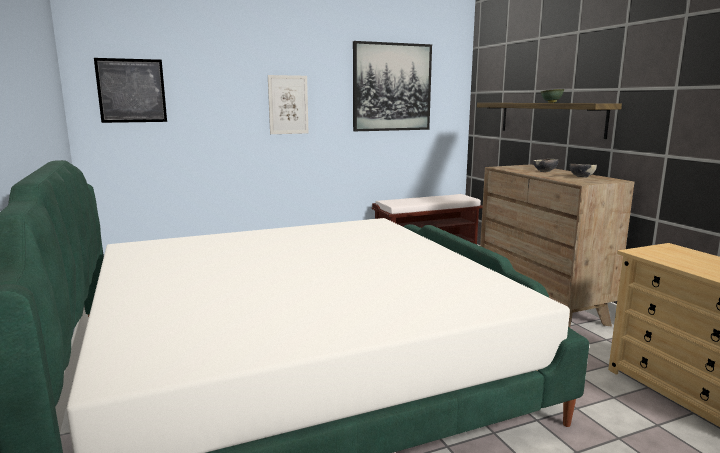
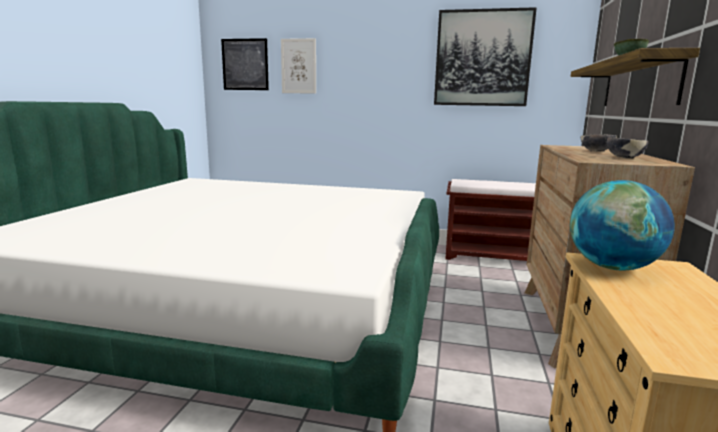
camera: 35 degrees right, 0 degrees up
(288, 105) = (369, 77): picture -> picture (298, 66)
(655, 254) = (612, 267): none -> globe

